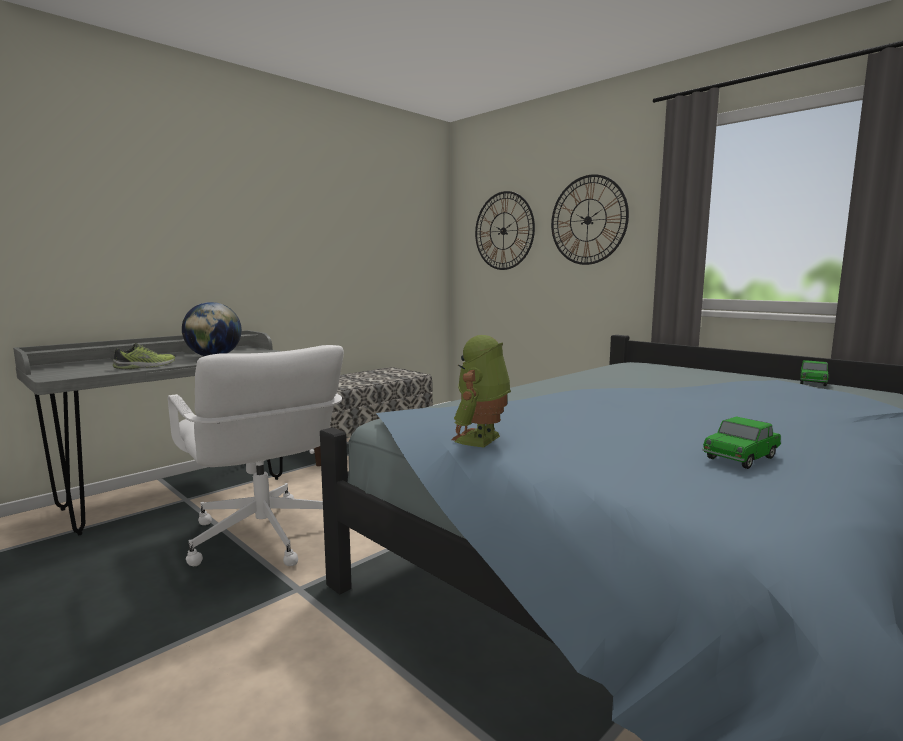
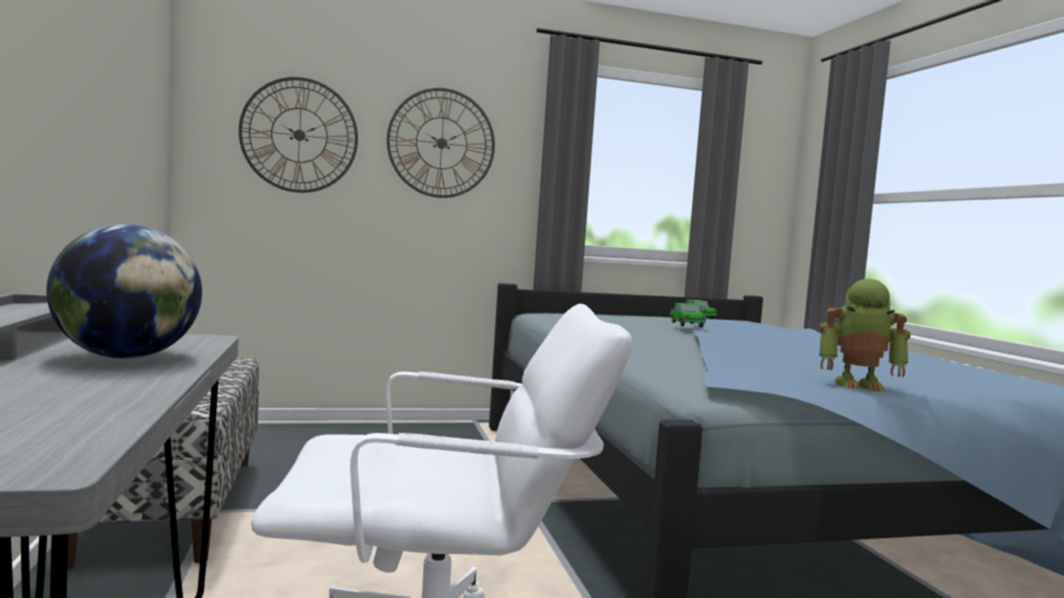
camera: 60 degrees left, 5 degrees down
(145, 366) = (120, 396): shoe -> none
(482, 440) = (859, 385): toy robot -> toy robot turned 45 degrees counterclockwise
(740, 458) = (926, 364): toy car -> toy car (686, 324)

